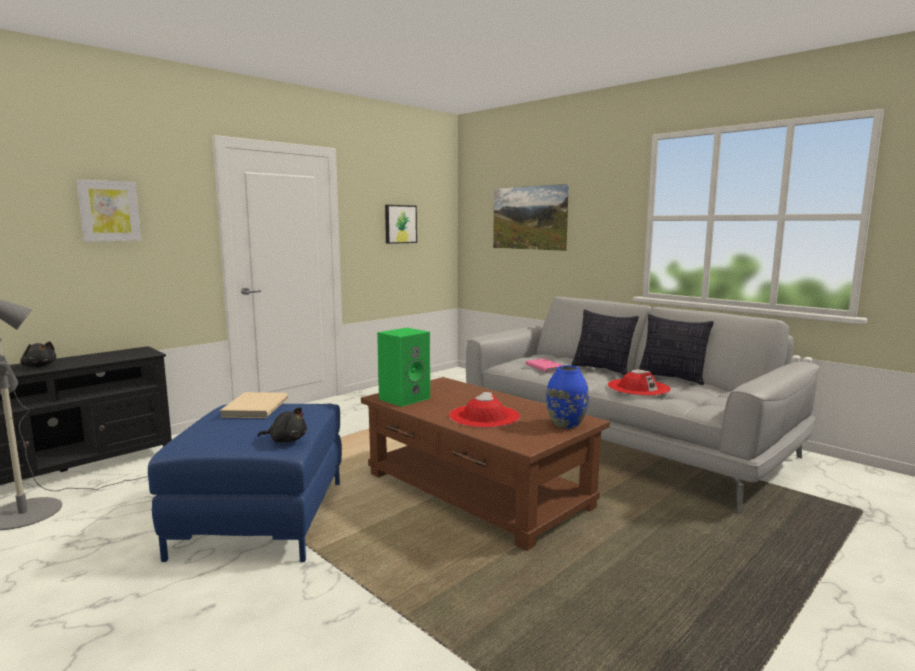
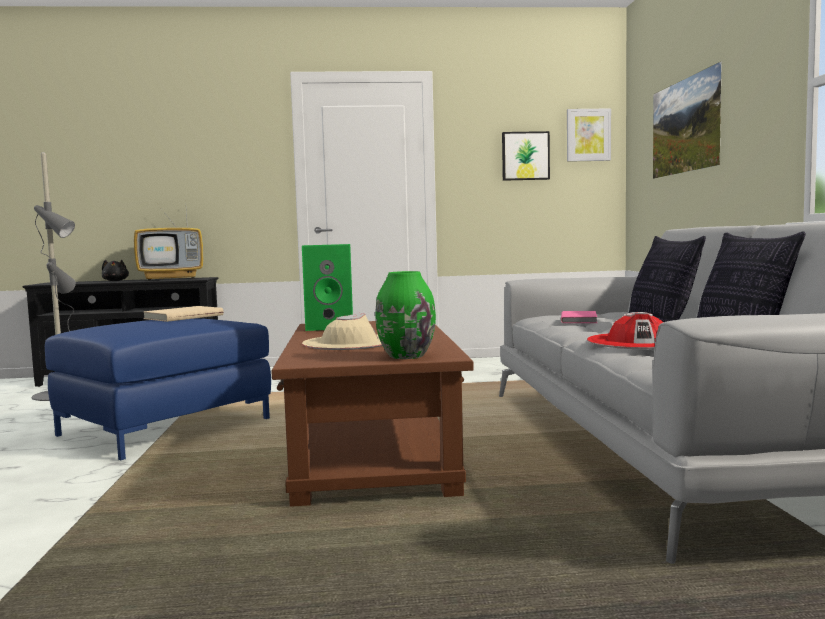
camera: 40 degrees right, 5 degrees down
(107, 355) = (172, 279): none -> television
(109, 211) = (192, 151): picture -> picture (588, 135)
(286, 440) = (132, 333): black plush toy -> none
(484, 416) = (349, 343): red hat -> beige hat
(565, 424) = (406, 356): blue vase -> green vase

